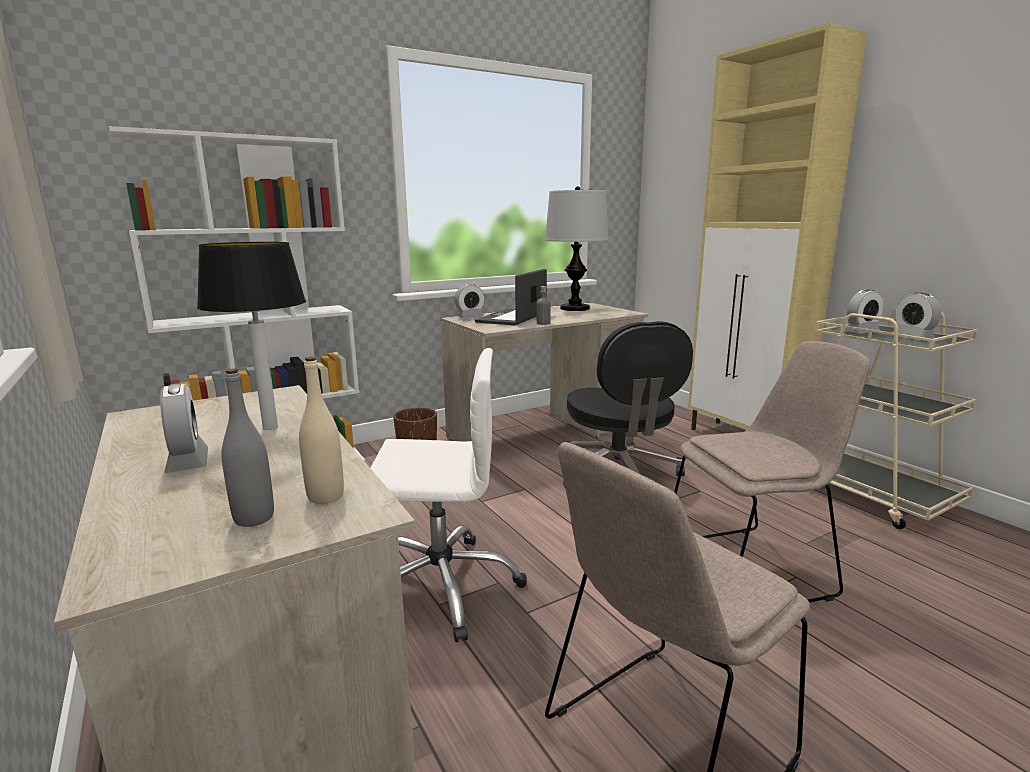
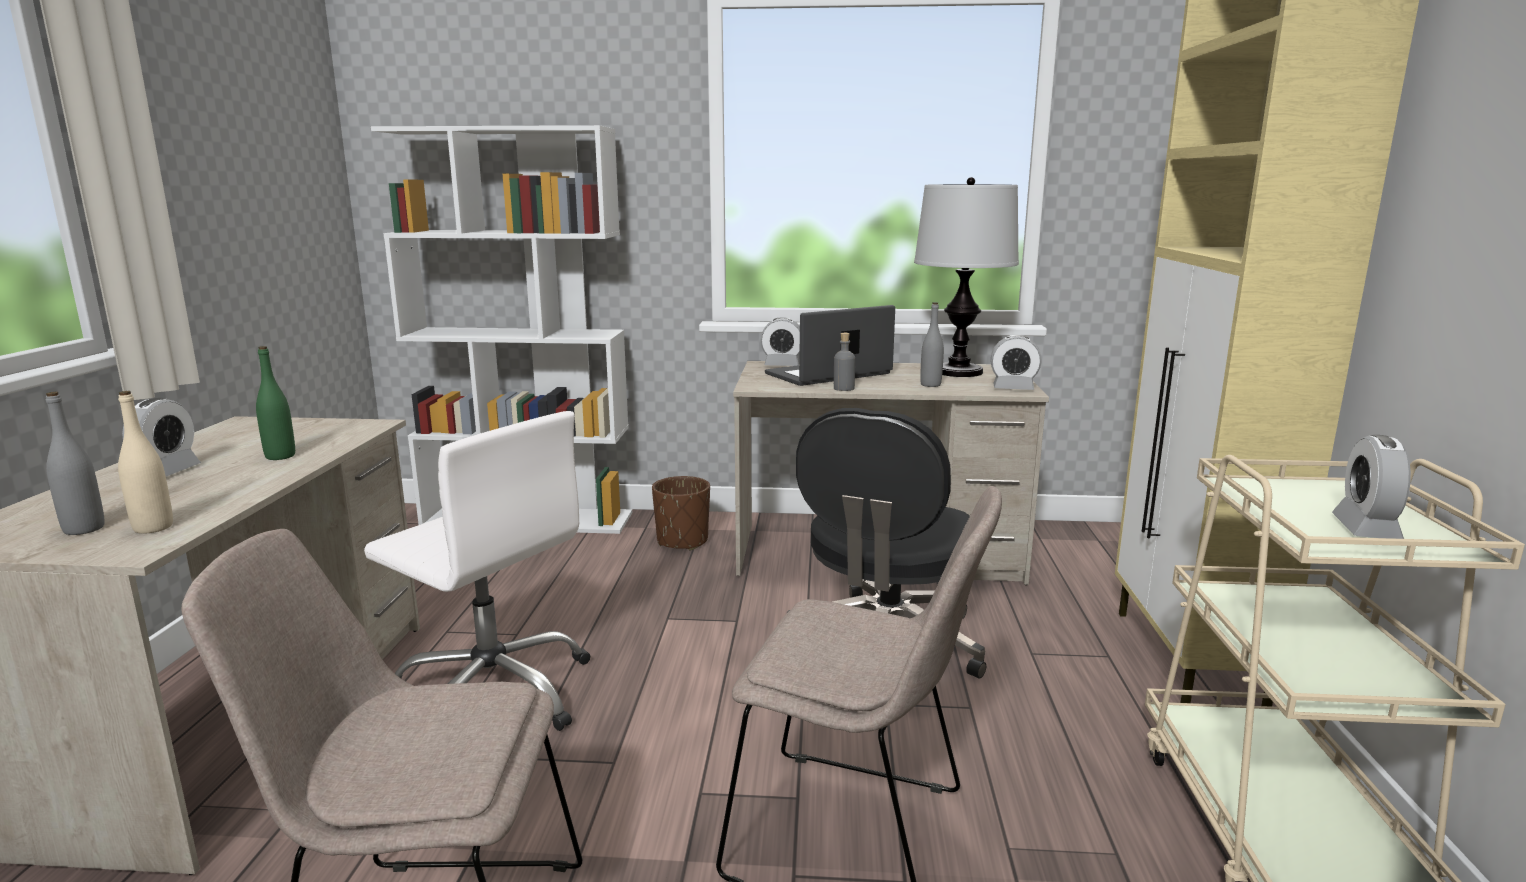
camera: 35 degrees right, 0 degrees up
(270, 427) = (280, 456): table lamp -> green bottle
(580, 316) = (930, 385): none -> grey bottle
(861, 332) = (1282, 497): alarm clock -> alarm clock (1013, 388)

